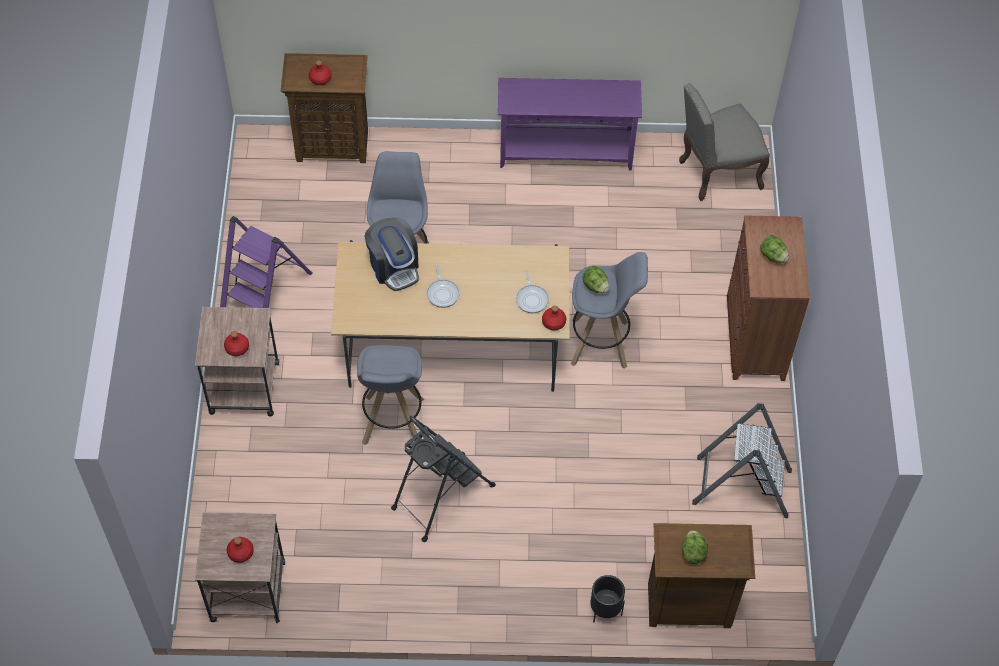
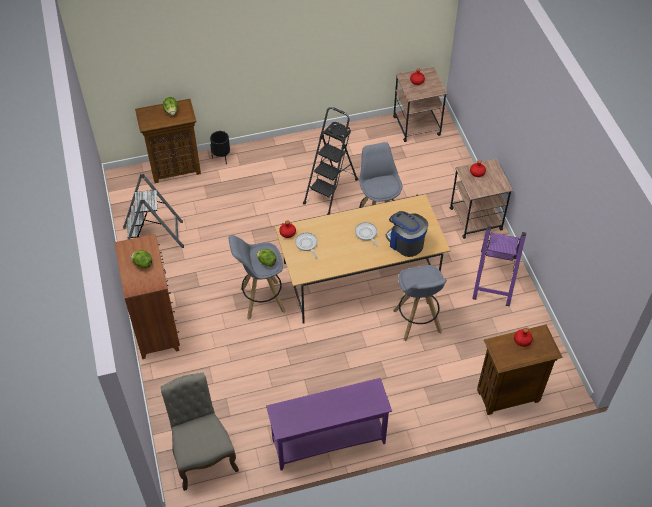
camera: 165 degrees right, 5 degrees down
(717, 172) = (203, 456): grey chair -> grey chair turned 75 degrees counterclockwise

